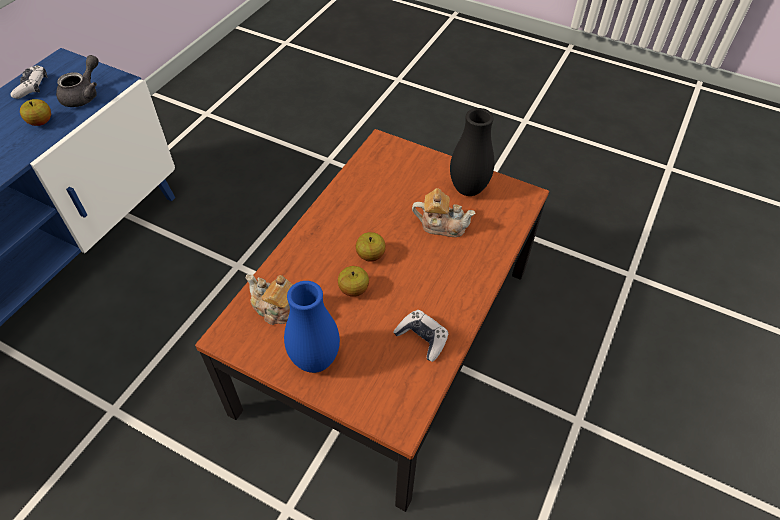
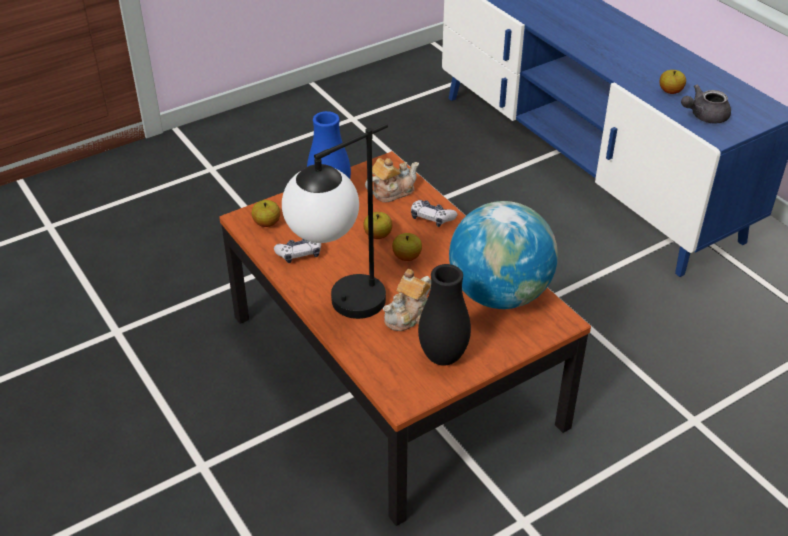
camera: 120 degrees right, 10 degrees down
(32, 87) = (730, 93): game controller -> game controller (432, 218)
(84, 95) = (704, 116): grey teapot -> grey teapot turned 105 degrees clockwise
(376, 182) = (499, 294): none -> globe
(395, 395) = (267, 223): none -> apple
(470, 270) = (340, 310): none -> table lamp

